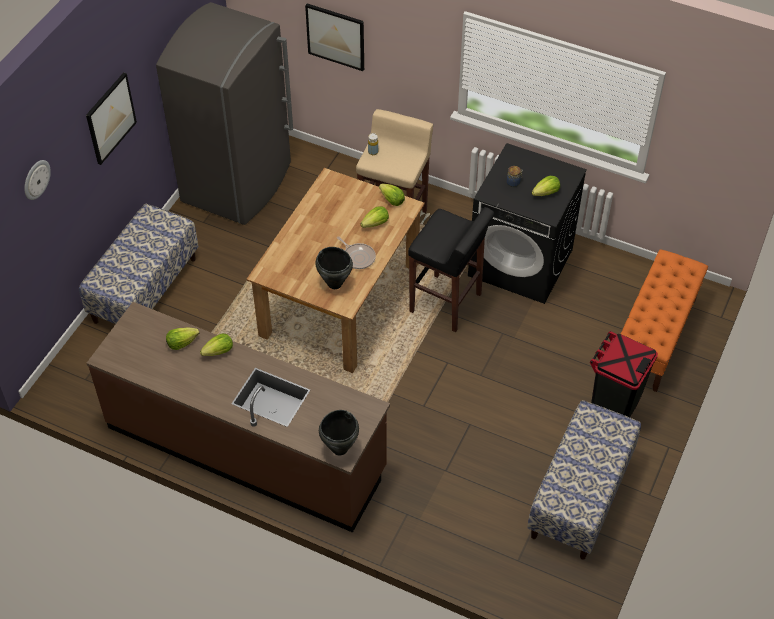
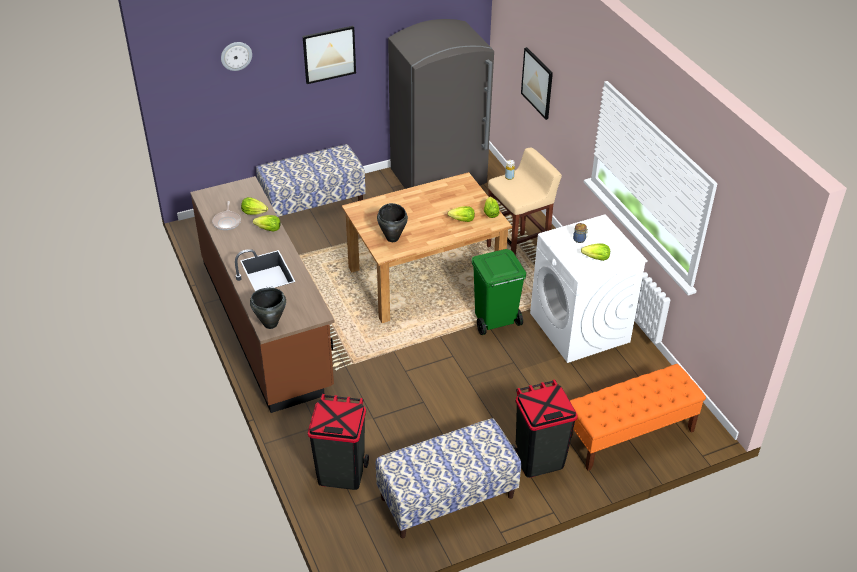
camera: 40 degrees right, 10 degrees down
(358, 257) = (426, 232): frying pan -> frying pan (227, 221)
(446, 303) = (495, 321): black stool -> green trash can
(475, 541) = (341, 473): none -> black trash can
(521, 263) = (580, 328): black washing machine -> white washing machine

